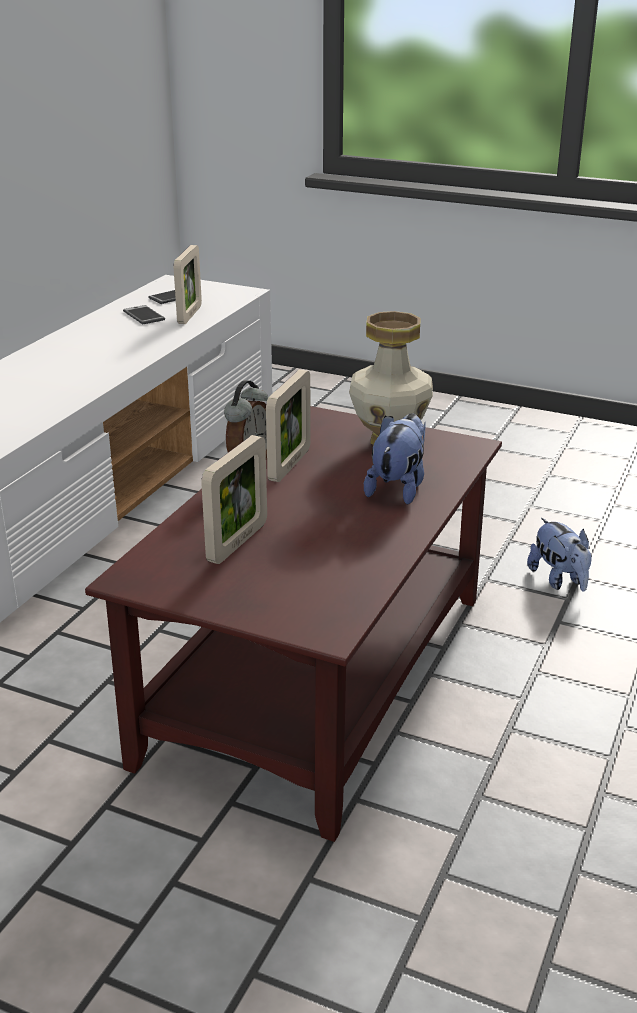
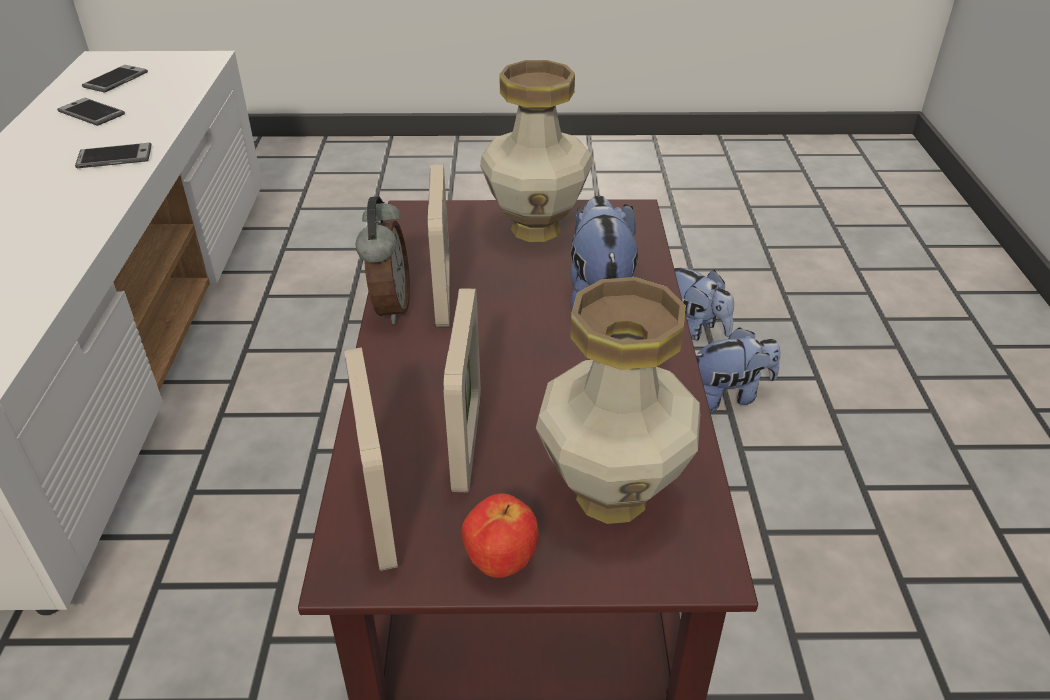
camera: 25 degrees left, 10 degrees up
(140, 345) = (114, 157): none -> phone
(189, 315) = (154, 101): picture frame -> picture frame (379, 512)
(209, 599) = (501, 561): none -> apple
(305, 588) = (613, 494): none -> vase
(554, 634) = (728, 395): none -> plush toy

